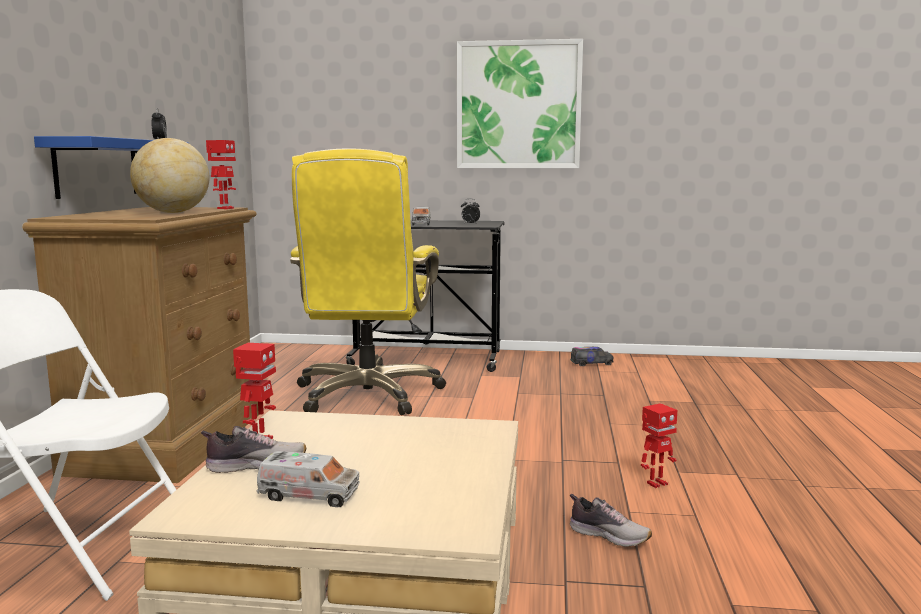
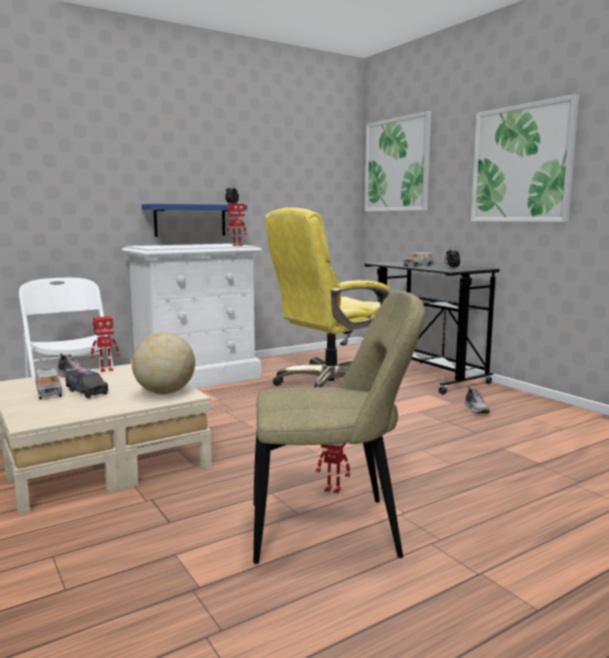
camera: 50 degrees right, 0 degrees up
(170, 439) = (196, 378): brown dresser -> white dresser
(172, 212) = (192, 246): globe -> globe (165, 392)
(322, 93) = (397, 165): none -> picture
(591, 363) = (540, 411): toy truck -> toy truck (87, 392)
(609, 535) = (225, 495): shoe -> shoe (477, 410)
(745, 512) = (331, 530): none -> beige chair

